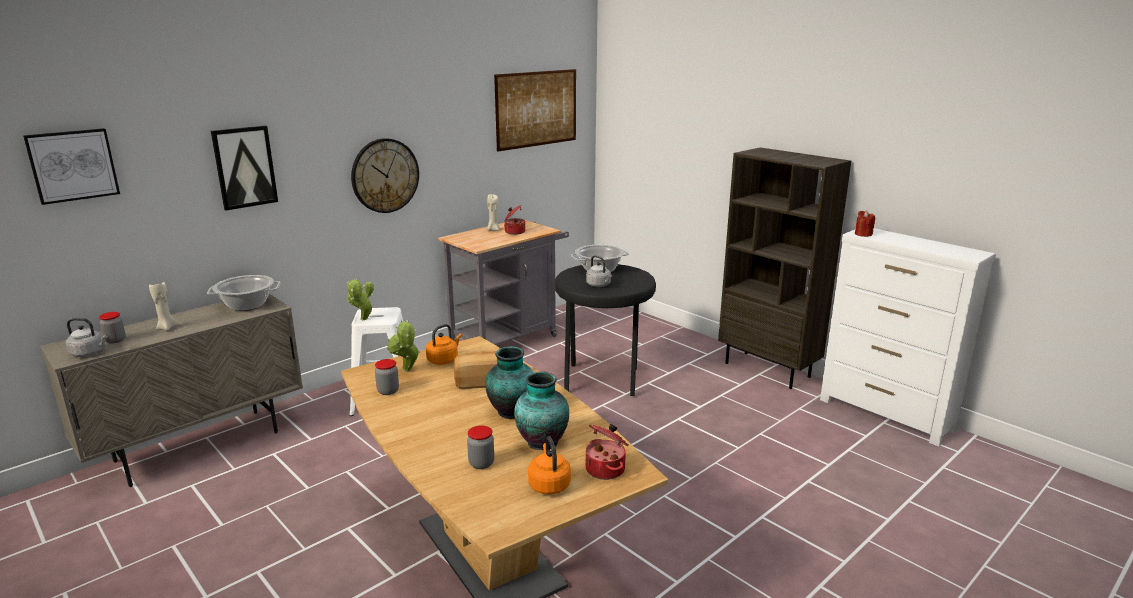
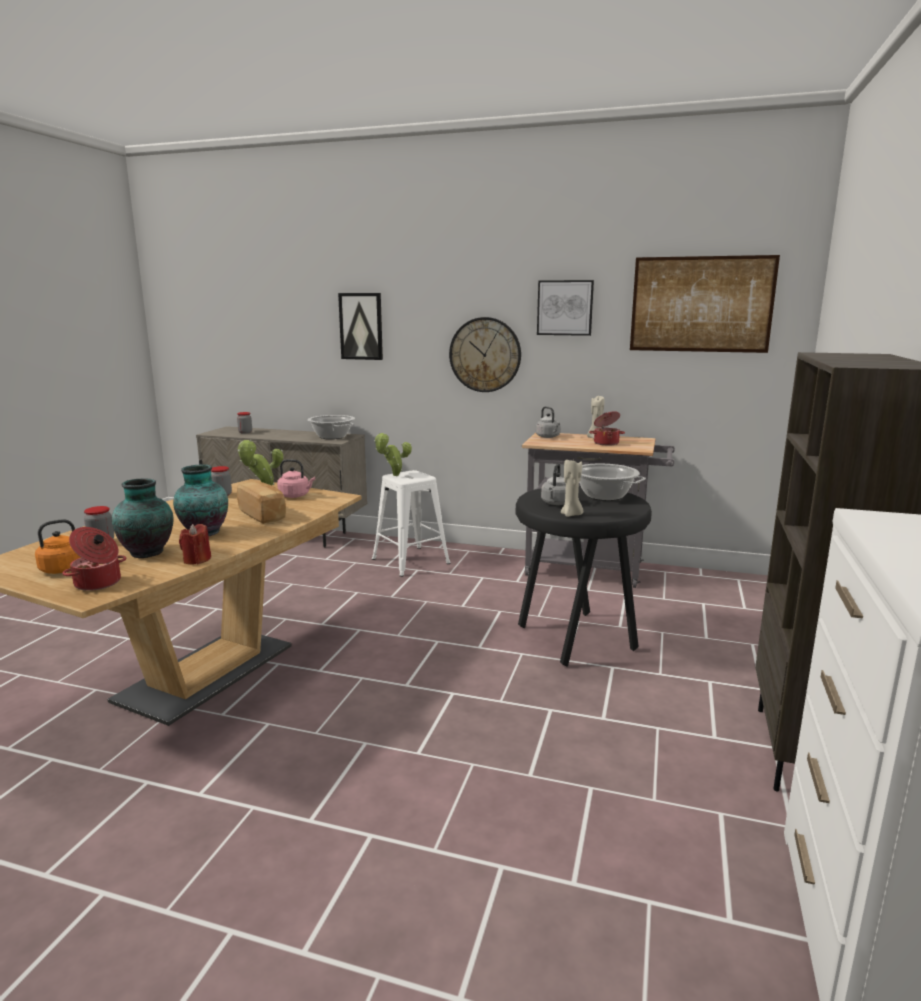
camera: 60 degrees right, 5 degrees down
(73, 165) = (256, 308): picture -> picture (565, 308)
(90, 353) = (222, 433): grey kettle -> grey kettle (548, 437)
(167, 328) = (274, 434): beige candle -> beige candle (571, 515)
(444, 360) = (295, 496): orange kettle -> pink kettle
(863, 234) = (870, 518): red candle -> red candle (197, 560)

